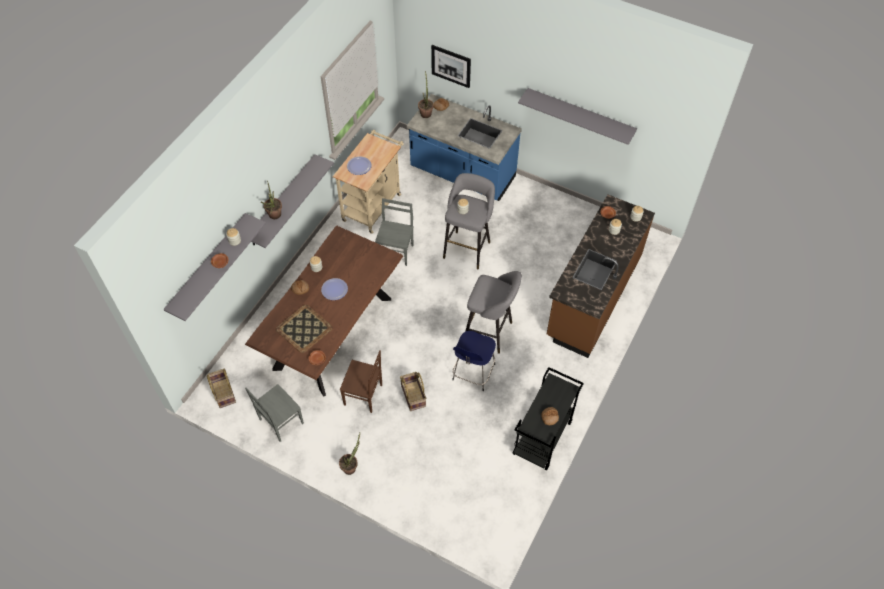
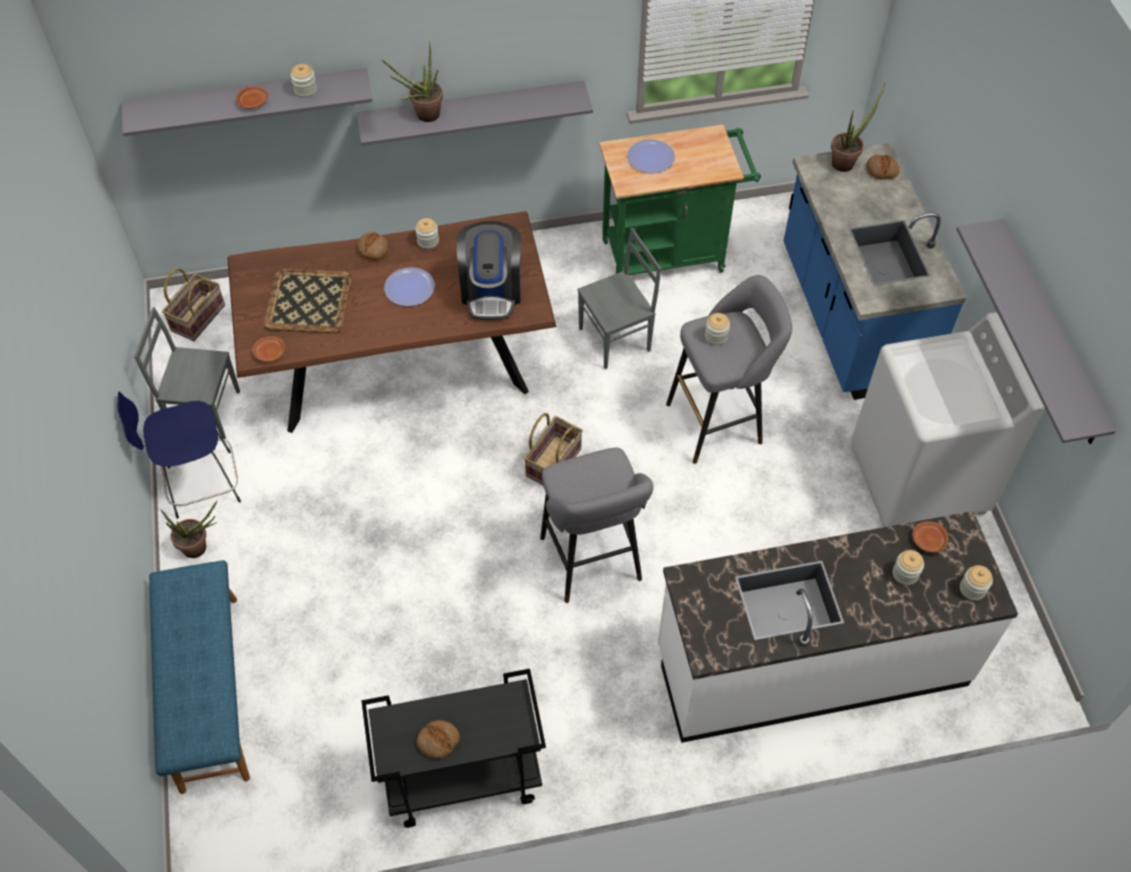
camera: 50 degrees right, 0 degrees up
(363, 395) = (330, 478): brown chair -> none
(365, 263) = (491, 291): none -> coffee machine
(373, 204) = (670, 254): beige cart -> green cart
(412, 396) = (384, 540): basket -> basket (553, 462)
(425, 505) = (208, 691): none -> blue bench
(451, 66) = (931, 103): picture -> none
(473, 373) = (495, 592): blue stool -> blue stool (200, 485)
(550, 209) = (918, 479): none -> white washing machine
(592, 297) = (810, 665): brown counter -> white counter

